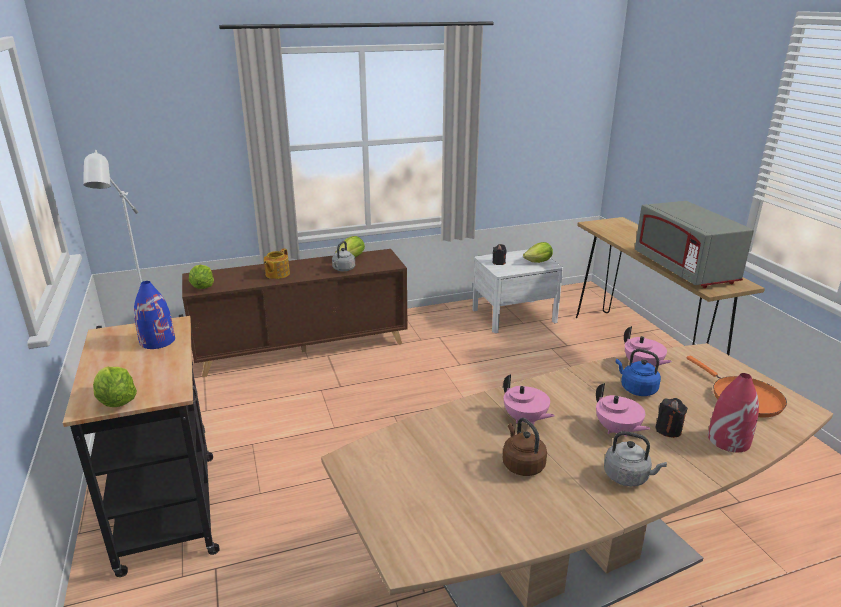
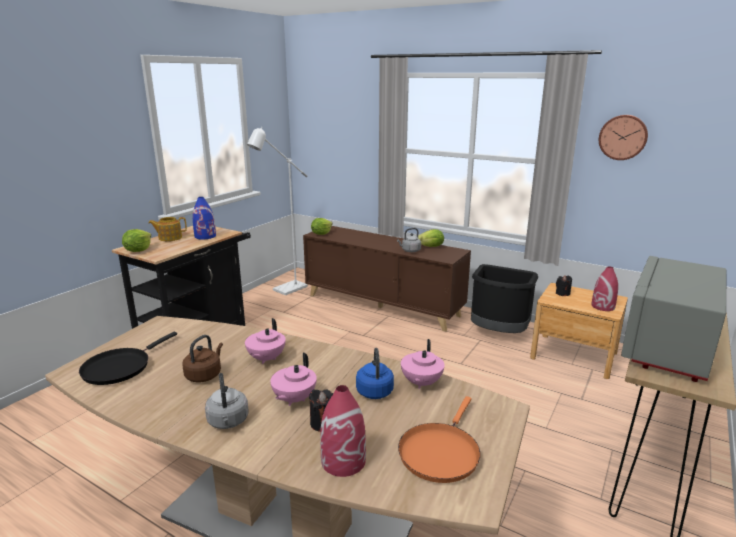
camera: 50 degrees right, 5 degrees down
(277, 274) = (368, 240): teapot -> teapot (169, 238)
(440, 519) = (120, 367): none -> black frying pan
(442, 324) = (498, 333): none -> black trash can
(509, 103) = (623, 137): none -> wall clock
(514, 315) = (573, 355): white nightstand -> brown nightstand
(538, 262) = (603, 306): lettuce -> red vase

